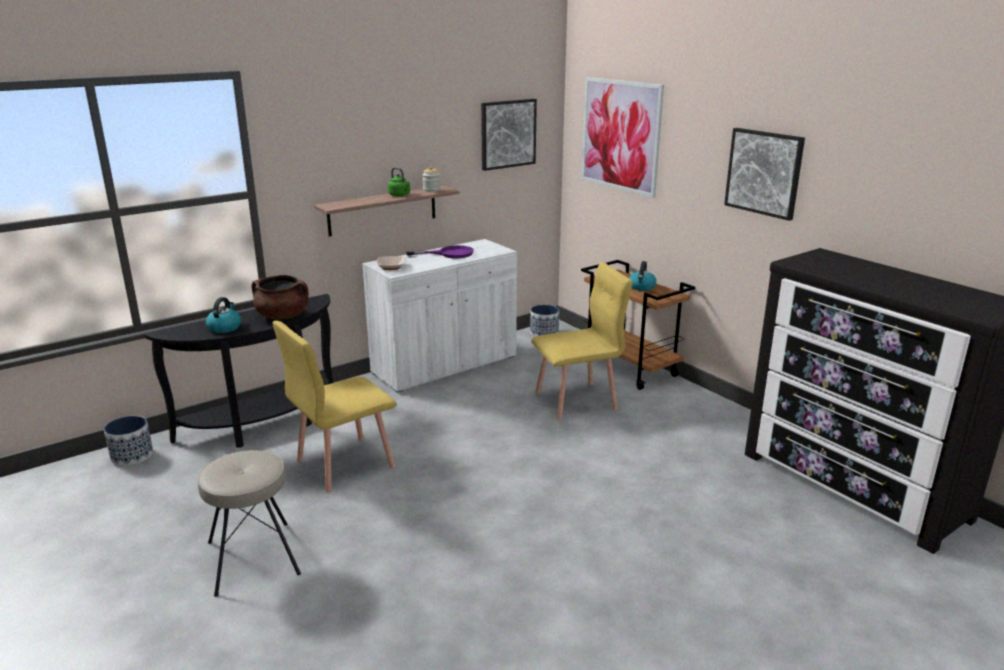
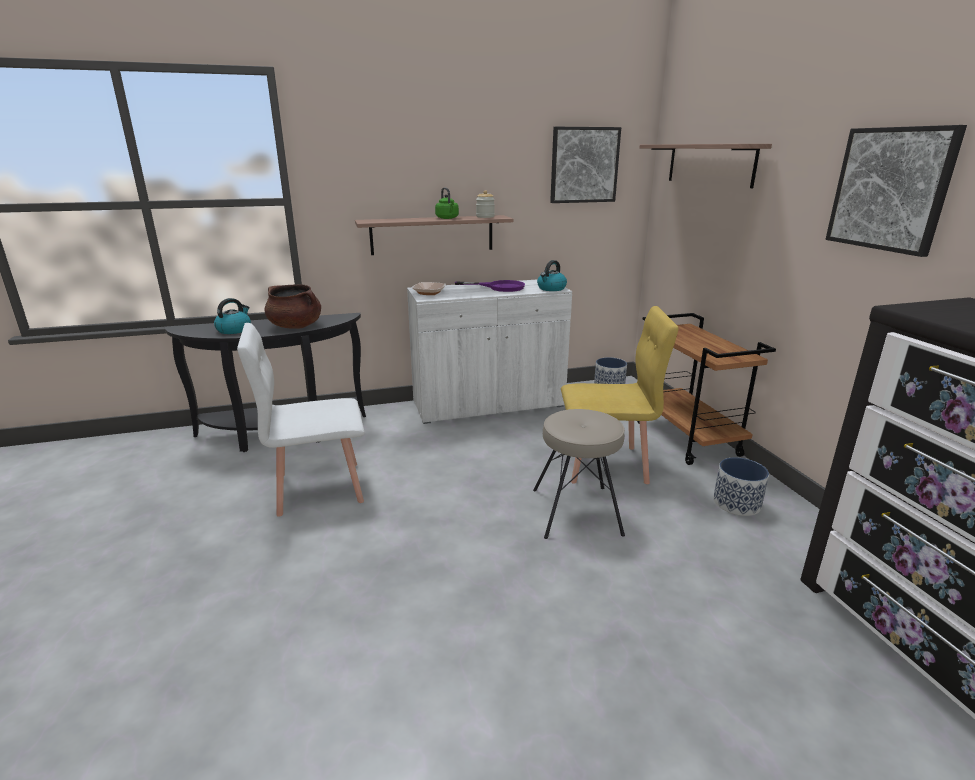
camera: 20 degrees right, 0 degrees up
(132, 455) = (154, 442): planter -> planter (736, 503)
(254, 557) = (149, 575): beige stool -> beige stool (577, 511)
(344, 463) = (318, 487): yellow chair -> white chair
(620, 135) = (710, 164): picture -> shelf
(641, 287) = (709, 344): kettle -> kettle (551, 288)

